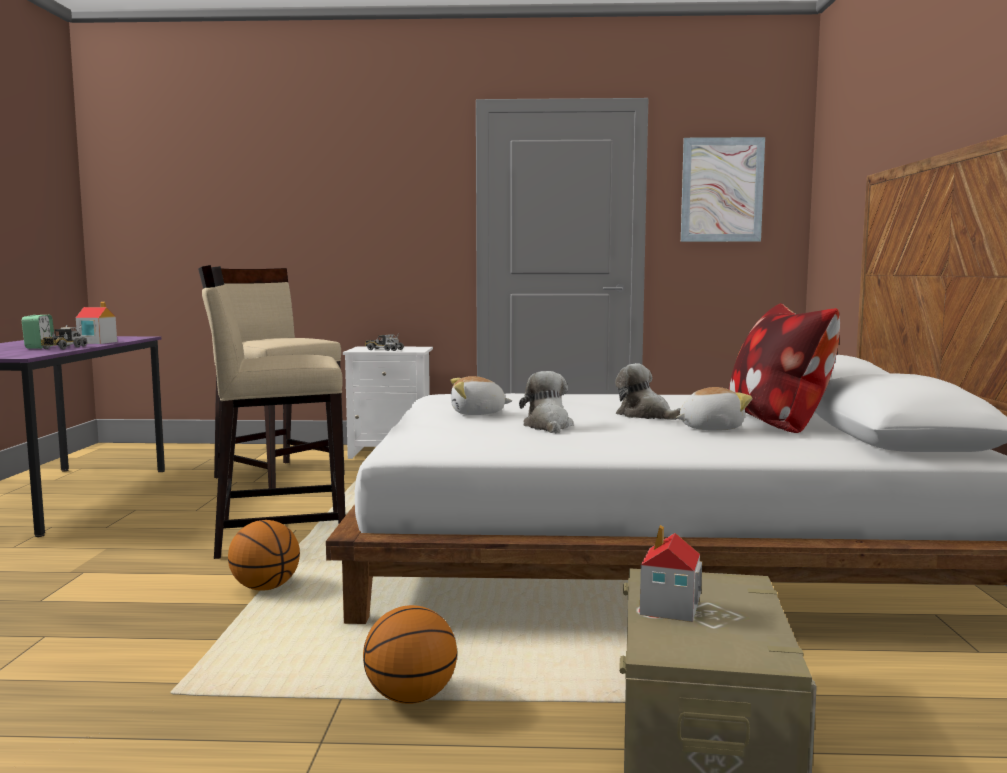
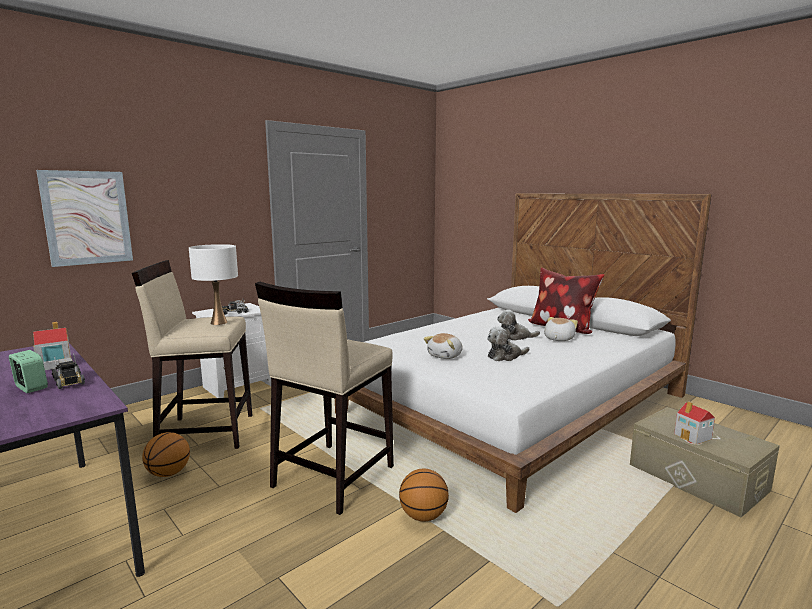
camera: 45 degrees left, 5 degrees up
(289, 339) = (219, 322): none -> white table lamp
(411, 697) = (627, 531): basketball -> basketball (169, 473)
(548, 426) = (505, 356): plush toy -> plush toy turned 60 degrees counterclockwise
(722, 190) = (400, 188): picture -> picture (87, 218)

